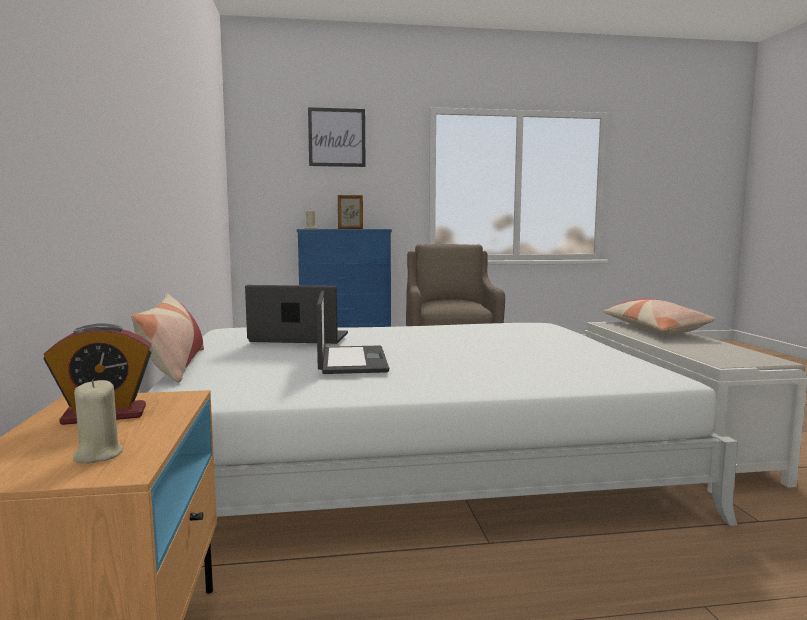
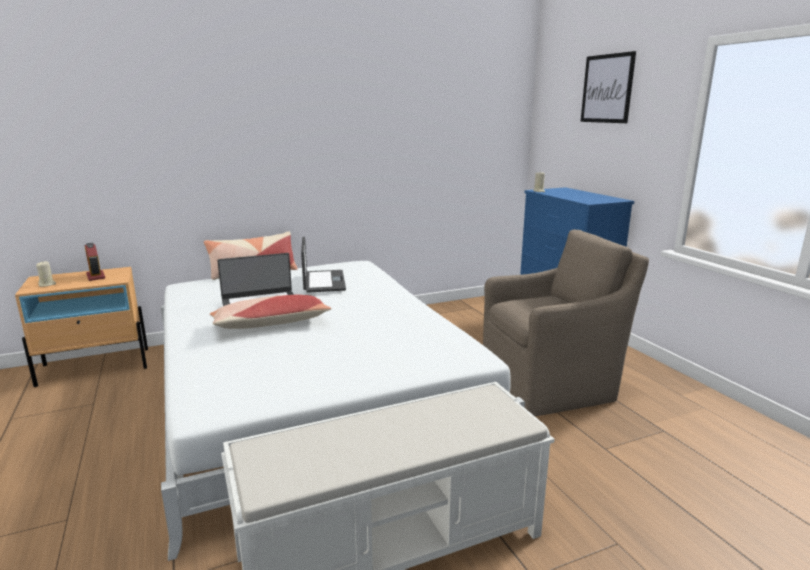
camera: 75 degrees right, 10 degrees up
(350, 229) = (561, 197): picture frame -> none
(654, 329) = (462, 423): pillow -> pillow (271, 324)

